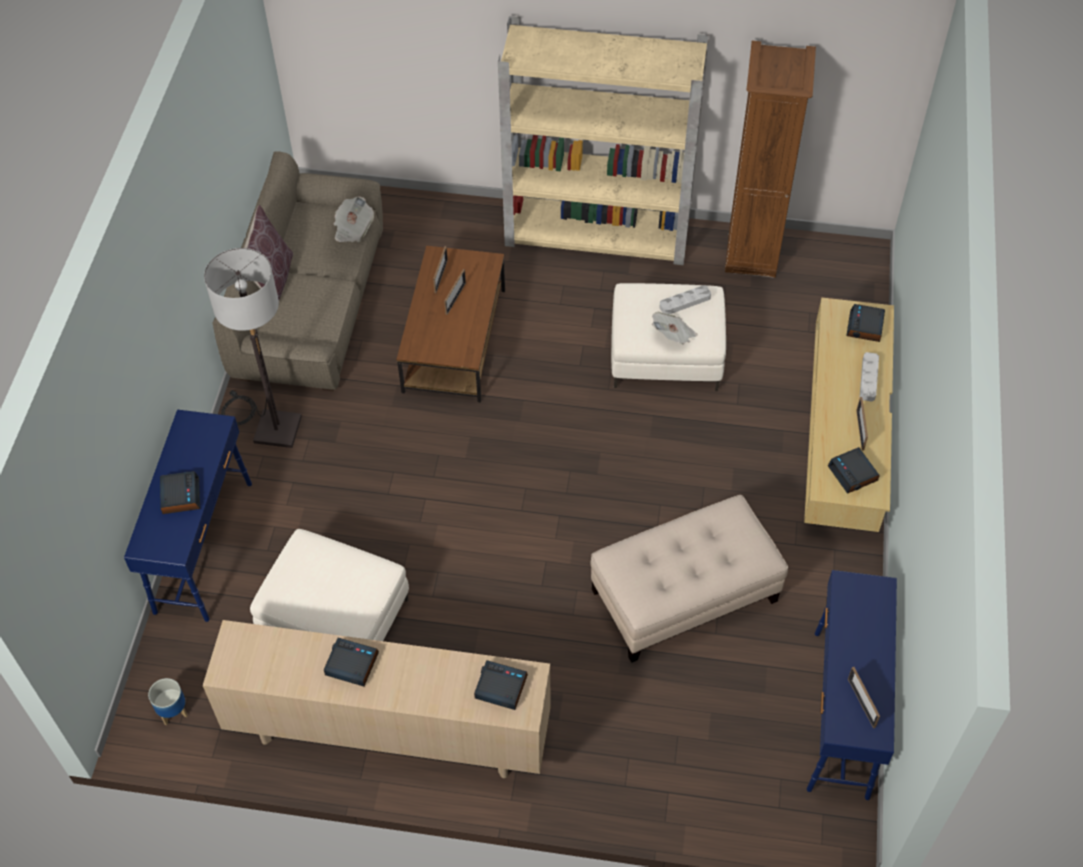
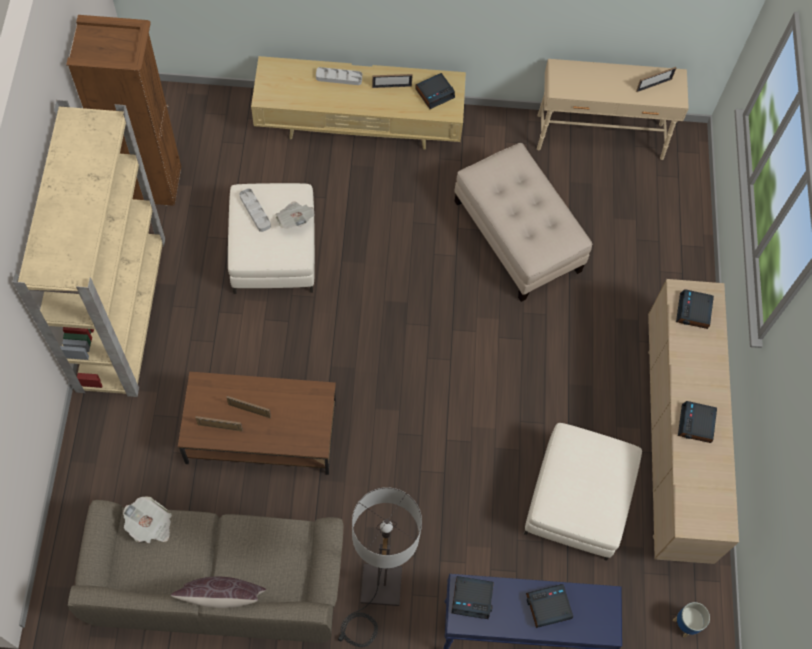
camera: 100 degrees left, 10 degrees up
(839, 713) = (600, 138): blue console table -> beige console table
(865, 327) = (283, 77): alarm clock -> alarm clock (472, 598)

